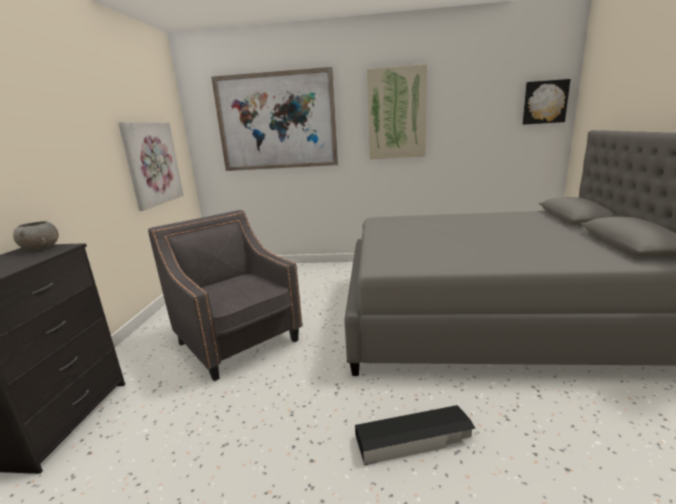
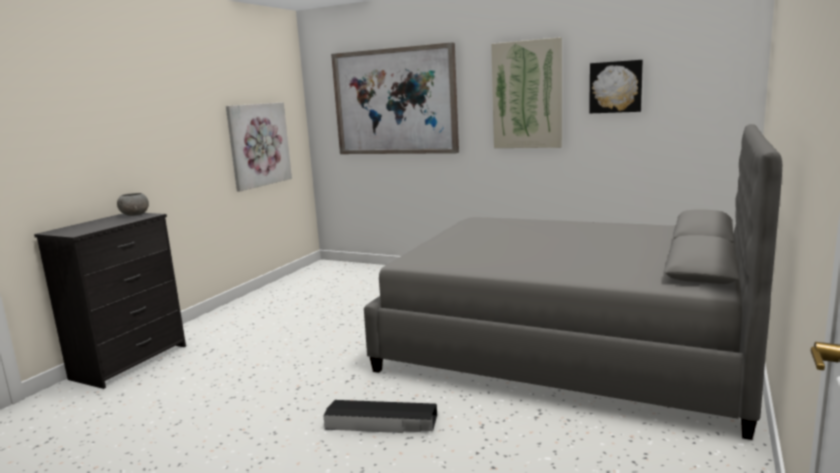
camera: 20 degrees right, 5 degrees down
(238, 341) = (295, 329): grey armchair -> none
(544, 102) = (718, 83): picture -> picture (615, 87)

